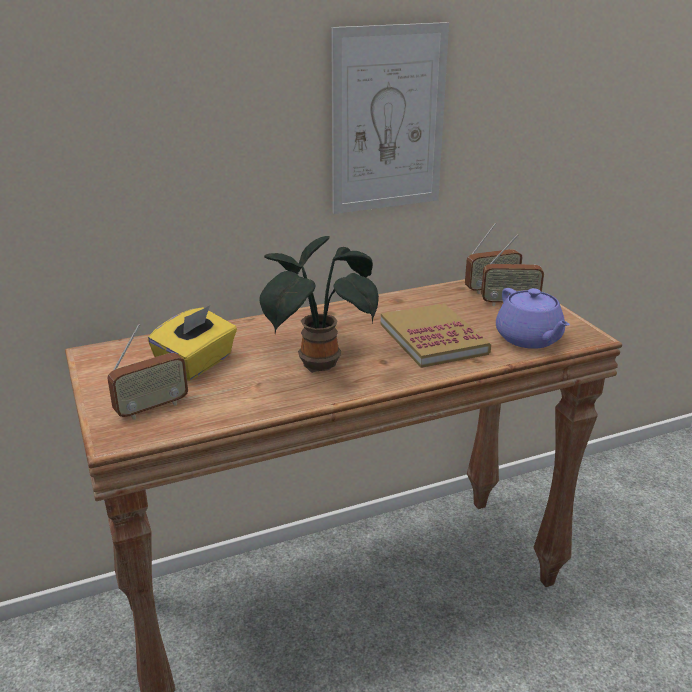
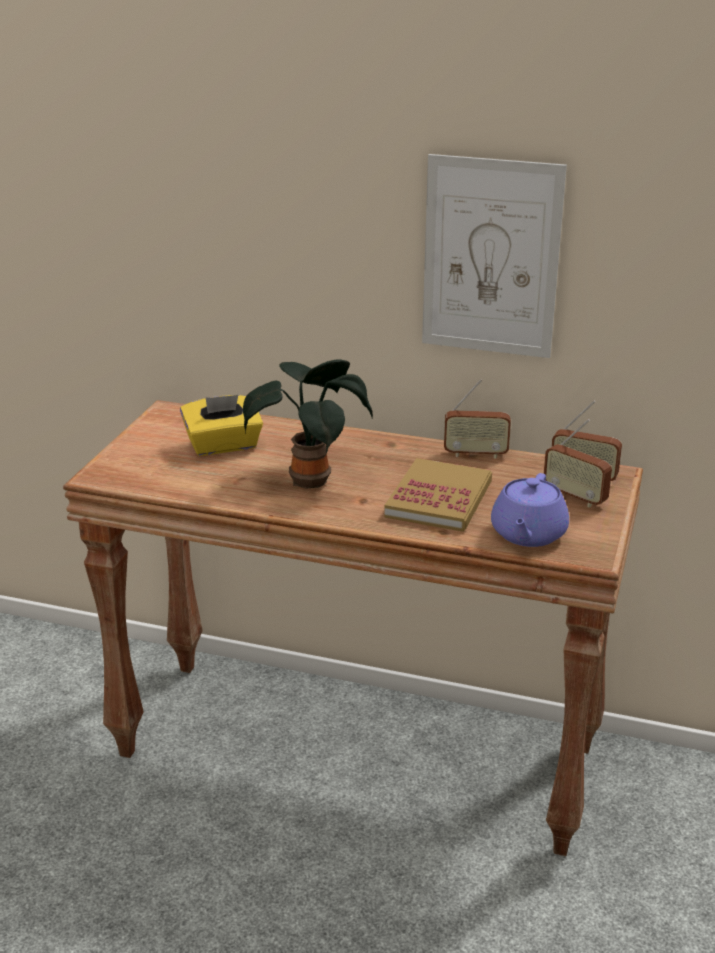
camera: 40 degrees right, 0 degrees up
(151, 408) = (147, 465): radio -> radio (475, 454)

